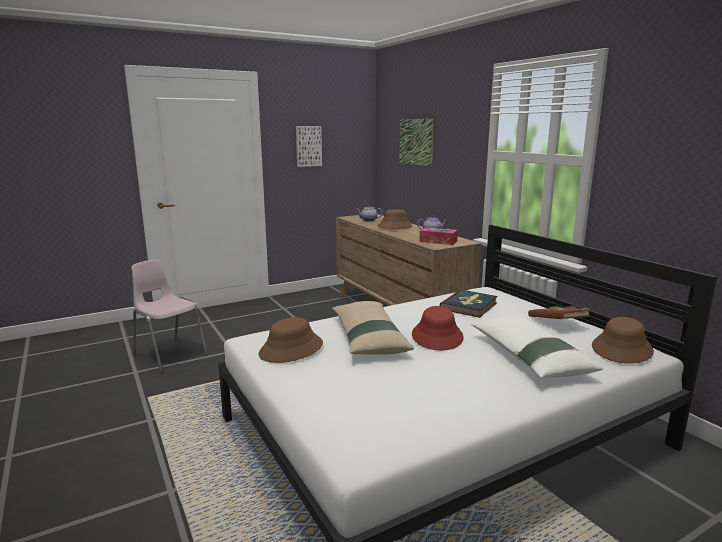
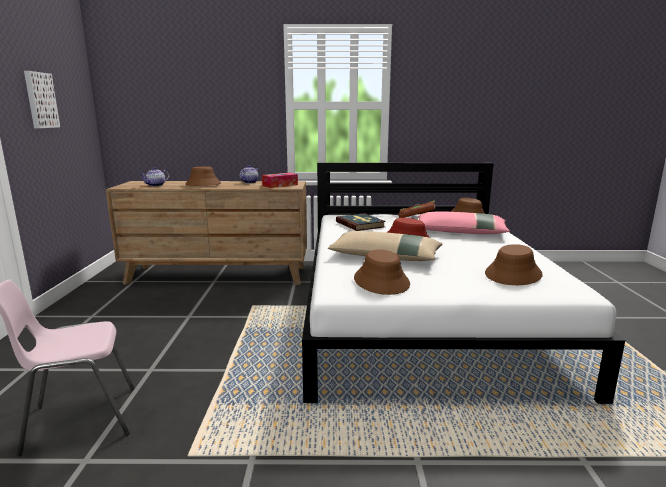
camera: 60 degrees left, 0 degrees up
(384, 409) = (513, 274): none -> brown hat
(416, 142) = (177, 97): picture -> none
(528, 357) = (460, 232): white pillow -> pink pillow

